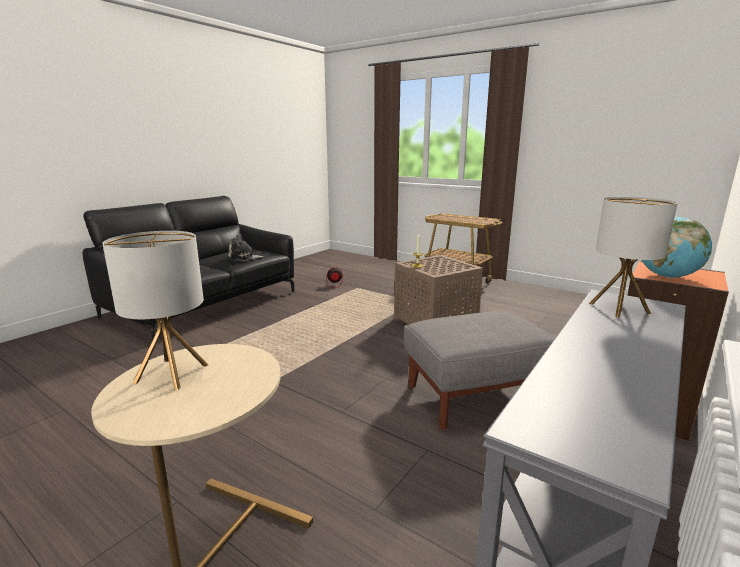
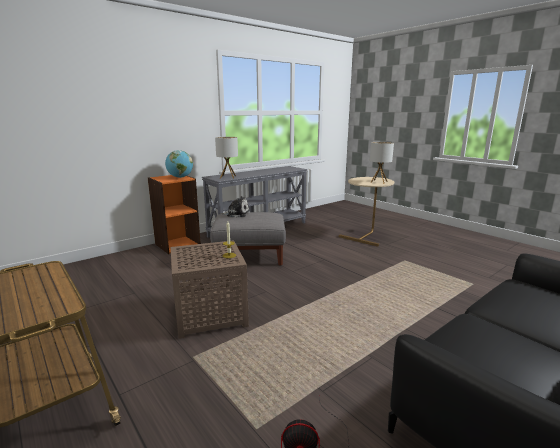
camera: 165 degrees left, 0 degrees up
(243, 258) = (474, 334): plush toy -> plush toy (236, 214)

